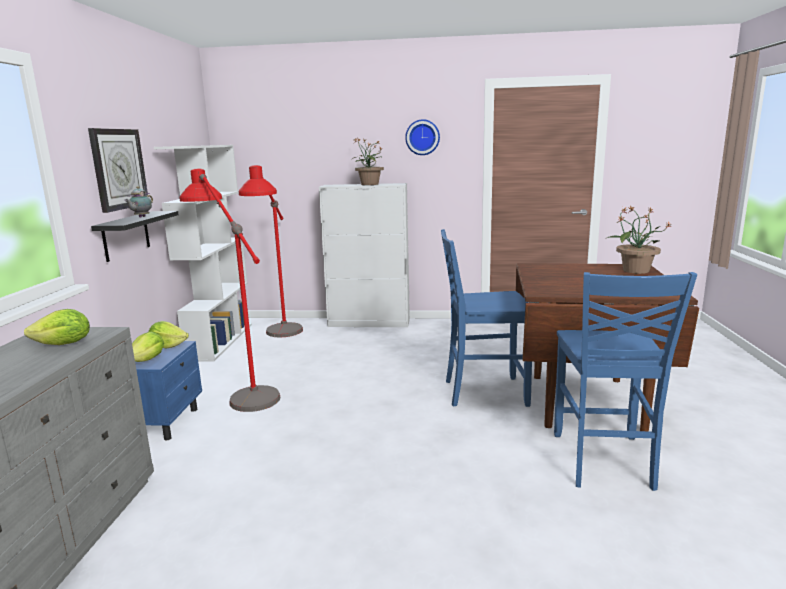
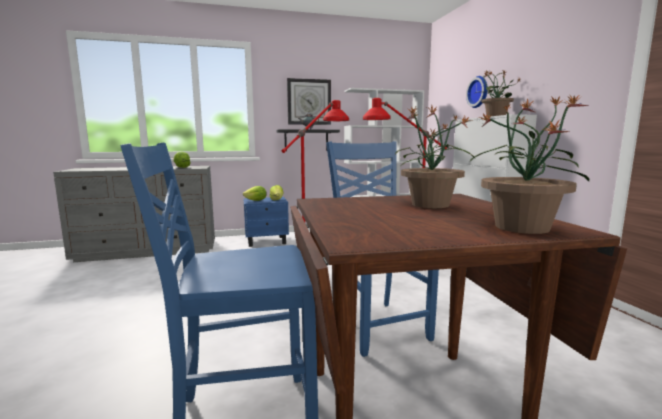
camera: 70 degrees right, 5 degrees down
(422, 137) = (560, 59): wall clock -> wall clock (479, 92)
(569, 273) = (430, 205): none -> potted plant

